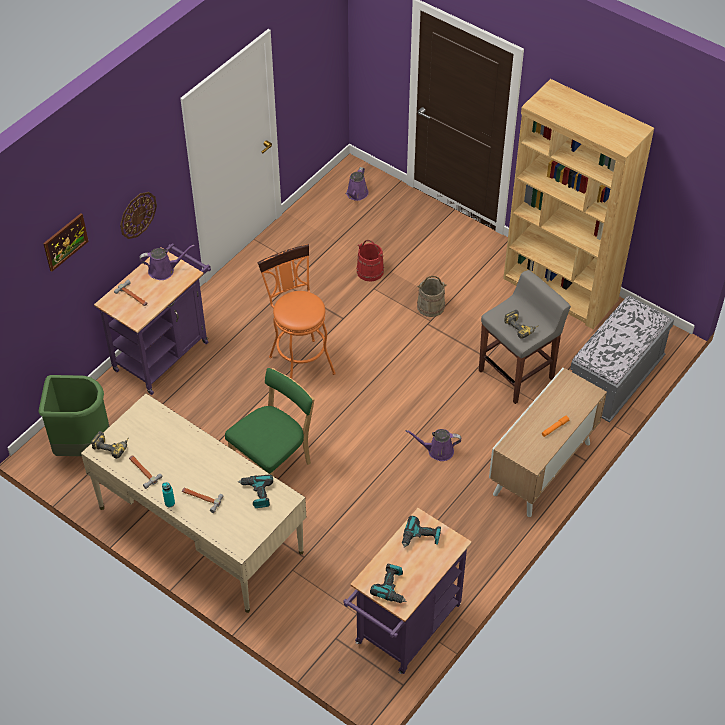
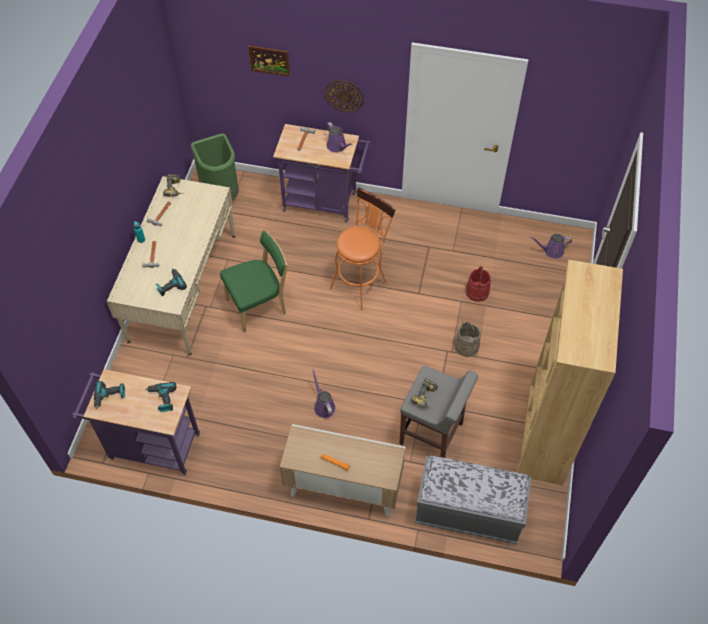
camera: 65 degrees right, 5 degrees up
(274, 464) = (259, 306): green chair -> green chair turned 45 degrees counterclockwise

